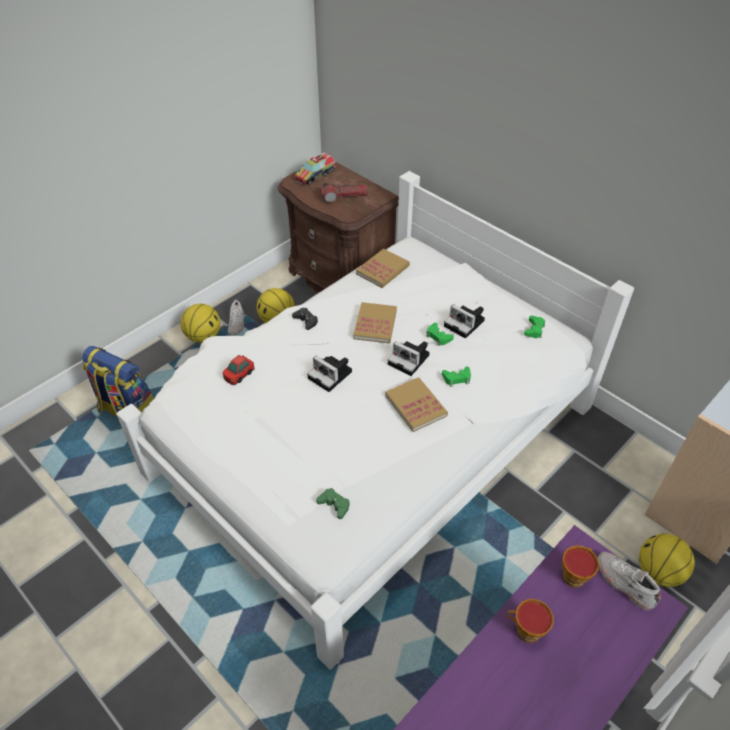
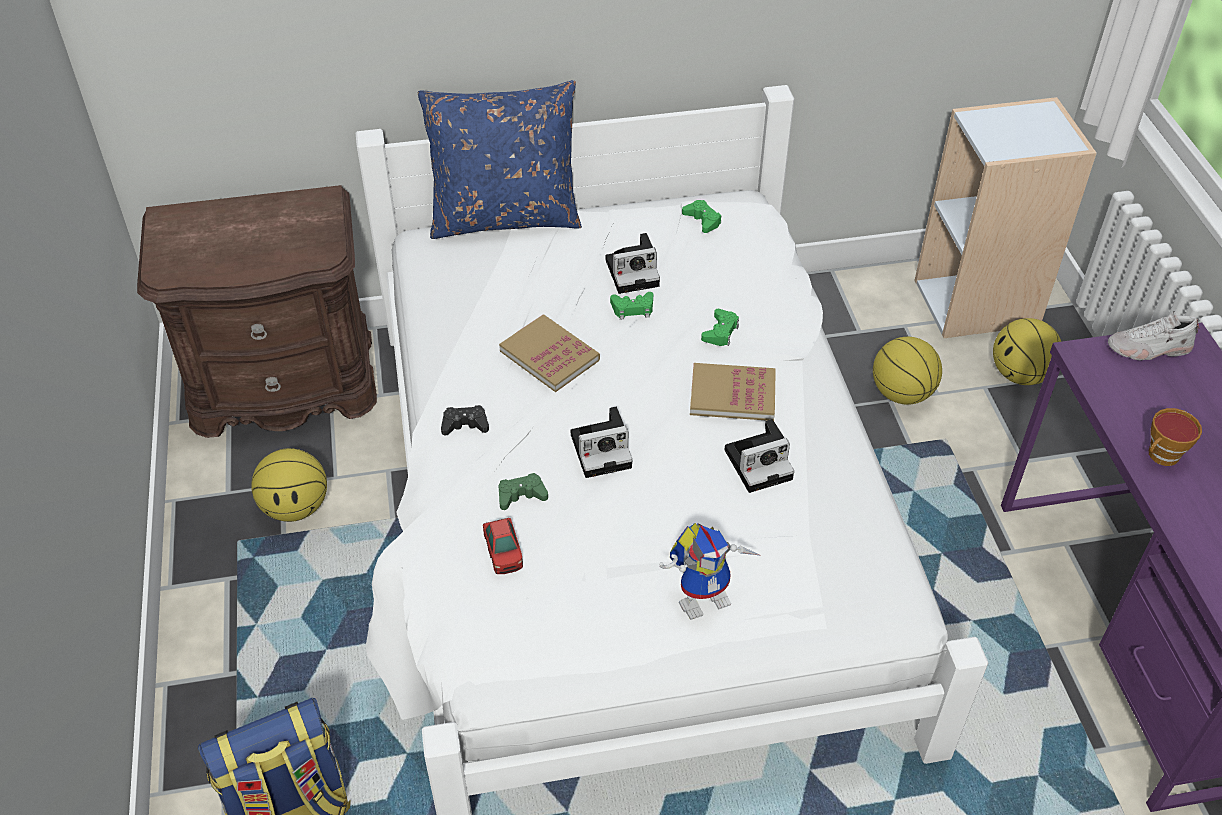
camera: 55 degrees left, 0 degrees up
(204, 336) = (226, 621): basketball -> basketball (901, 393)
(236, 324) = (245, 562): white shoe -> none
(270, 463) = (705, 596): none -> toy robot
(315, 175) = (182, 241): toy truck -> none
(334, 505) = (830, 560): green game controller -> green game controller (521, 495)
(344, 197) = (276, 238): flashlight -> none
(383, 270) = (445, 293): book -> none
(410, 360) = (648, 357): camera -> camera (760, 463)
(455, 261) = (505, 217): none -> blue pillow
(574, 574) = (1116, 379): cup -> none

